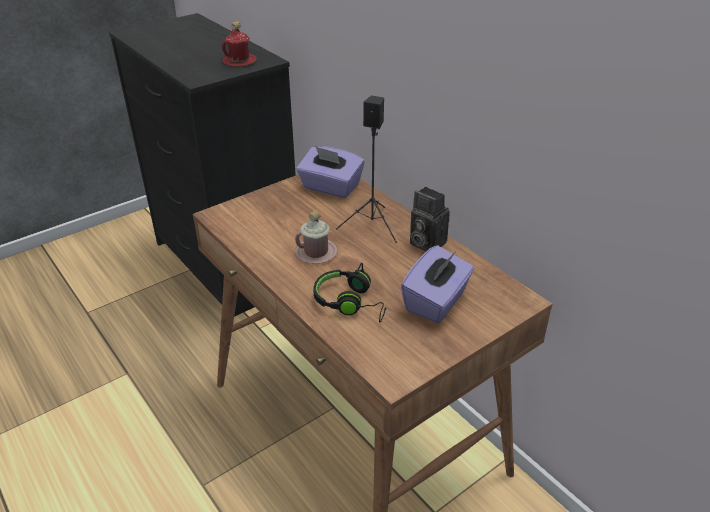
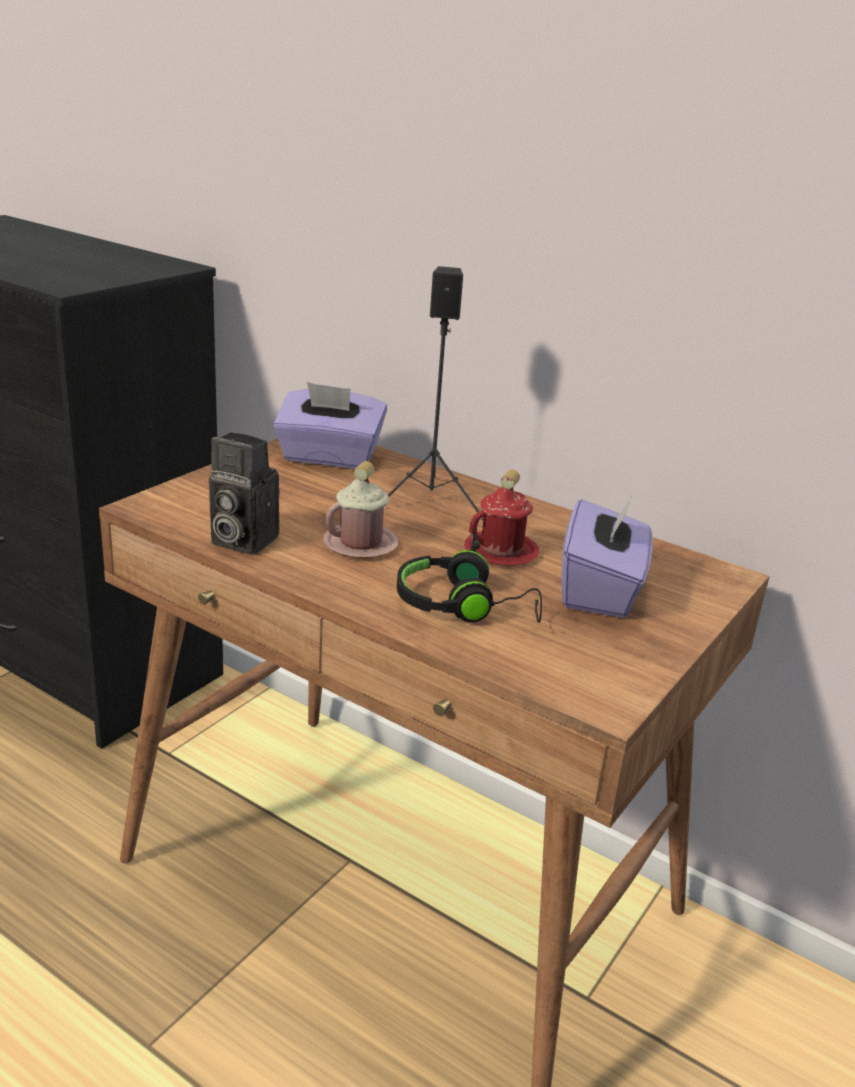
camera: 20 degrees left, 10 degrees down
(239, 61) = (128, 267): red mug -> red mug (501, 551)
(425, 243) = (529, 517): camera -> camera (239, 540)

